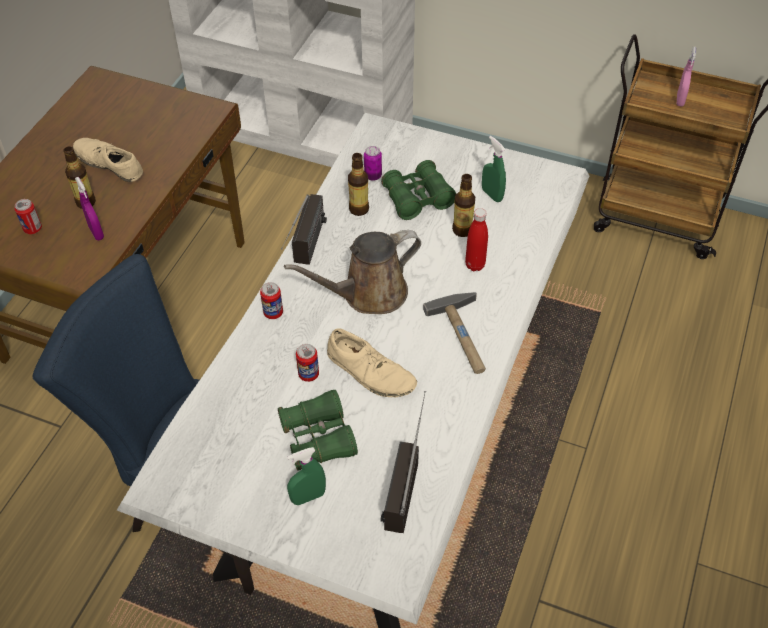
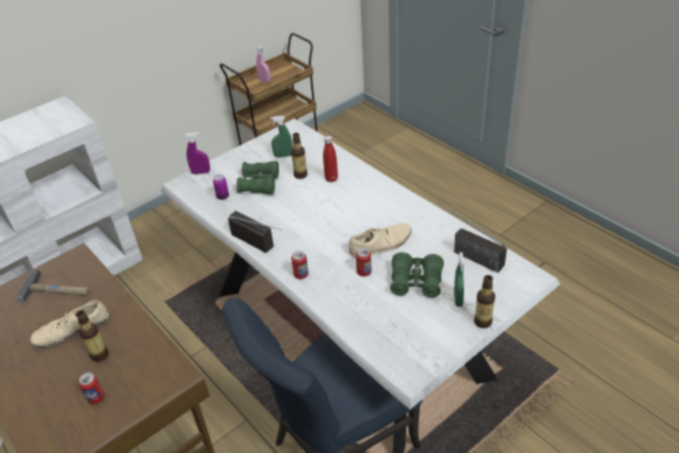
camera: 60 degrees left, 10 degrees down
(96, 232) = (139, 356): purple spray bottle -> purple spray bottle (201, 172)
(359, 209) = (245, 211): bottle -> bottle (483, 322)
(368, 294) = (319, 227): brown watering can -> none
(464, 336) = (381, 199): hammer -> hammer (57, 290)

